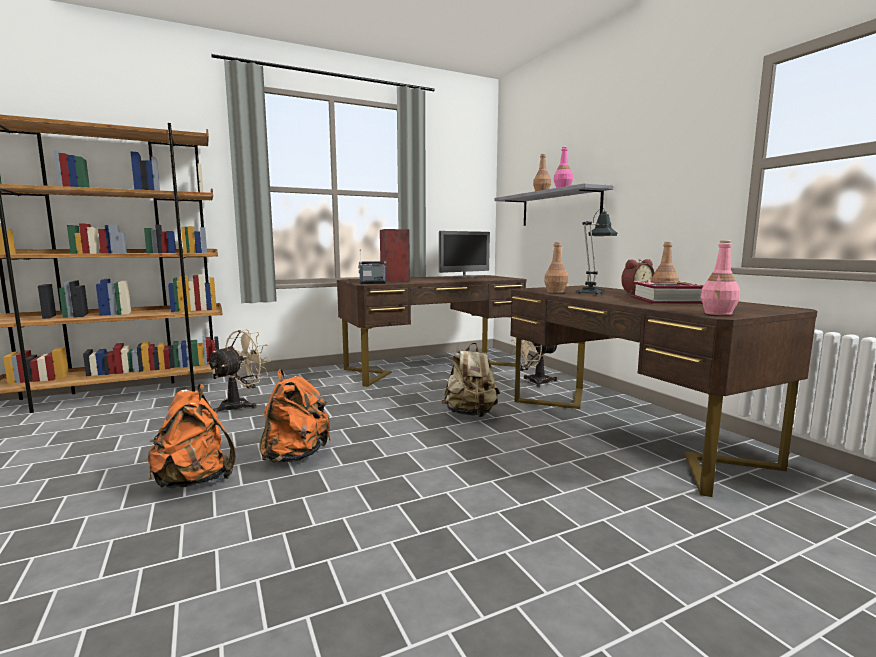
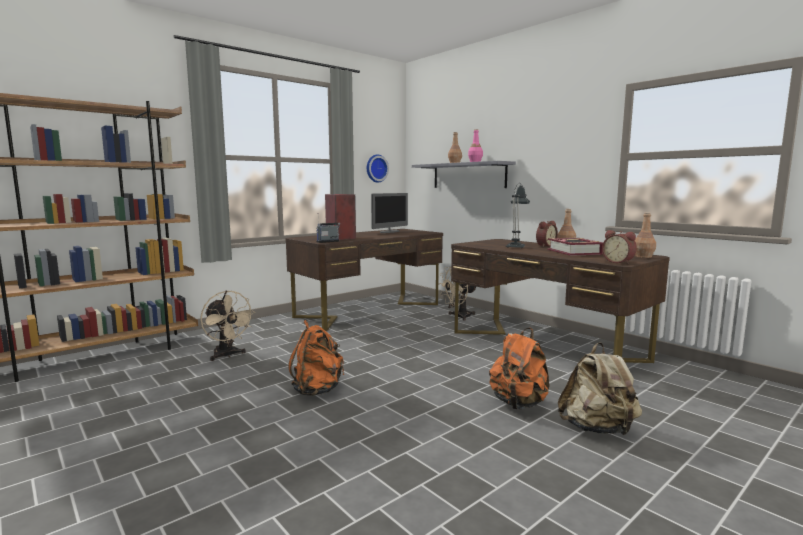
camera: 15 degrees left, 0 degrees up
(195, 481) = (251, 417): orange backpack -> orange backpack (518, 404)
(240, 405) = (227, 355): beige fan -> beige fan turned 120 degrees clockwise
(456, 204) = (376, 168): none -> wall clock
(471, 414) = (429, 345): beige backpack -> beige backpack (597, 429)
(556, 292) = (489, 246): brown bottle -> brown bottle (643, 256)
(718, 313) = (619, 262): pink bottle -> alarm clock

